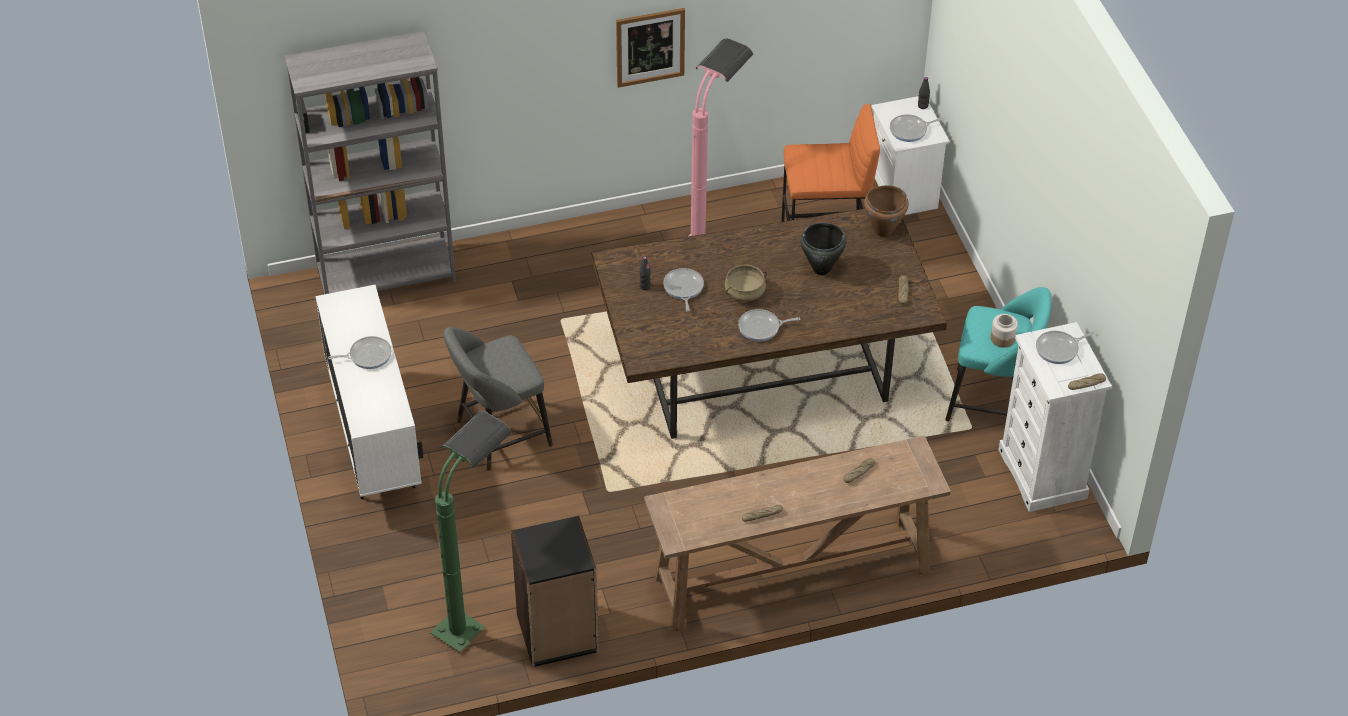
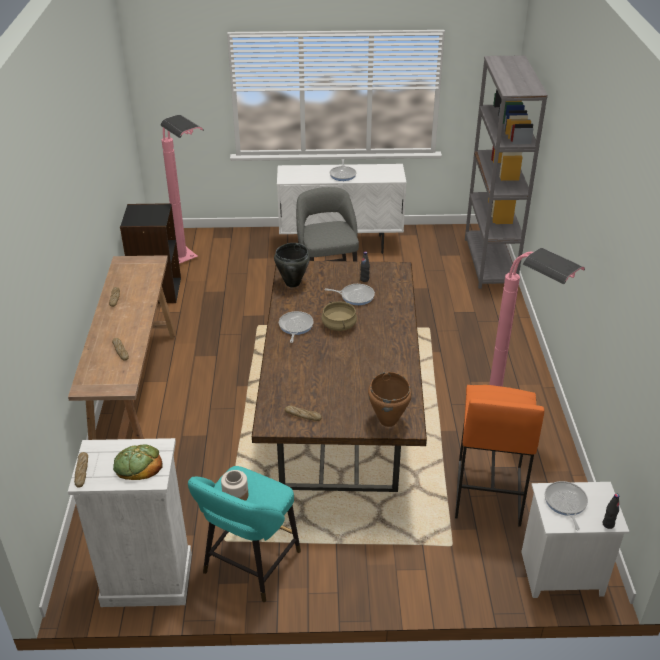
camera: 105 degrees right, 10 degrees down
(475, 613) = (191, 264): green floor lamp -> pink floor lamp
(650, 47) = (587, 243): picture -> none
(821, 269) = (351, 372): black cooking pot -> black cooking pot (292, 283)
(1059, 349) = (138, 464): frying pan -> bread

